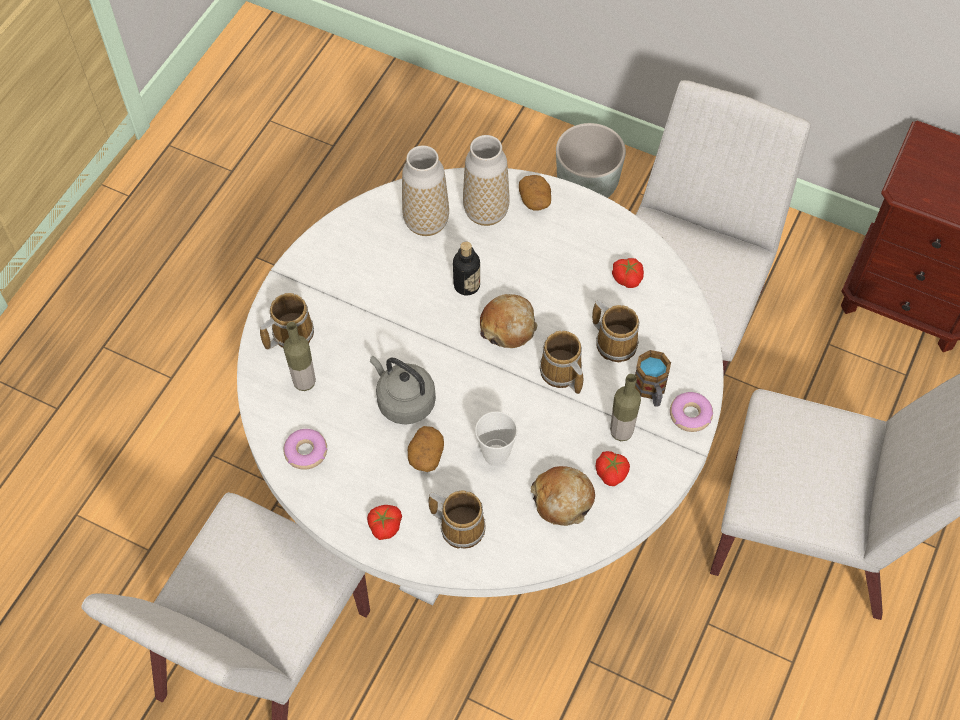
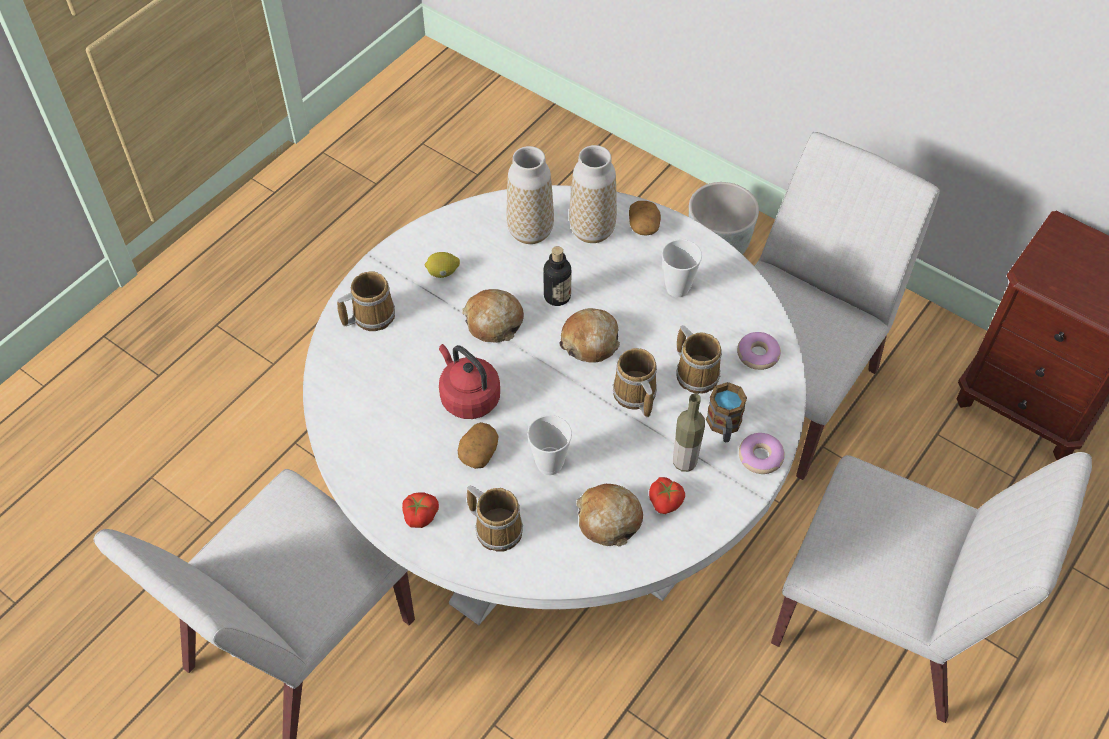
camera: 10 degrees right, 5 degrees down
(304, 382) = (373, 363): bottle -> none
(306, 452) = (358, 430): donut -> donut (758, 355)
(350, 278) = (443, 273): none -> lemon
(403, 401) = (468, 397): grey kettle -> red kettle
(411, 321) = (493, 322): none -> bread
(580, 259) = (677, 288): none -> cup
(628, 277) = (722, 313): tomato -> none

